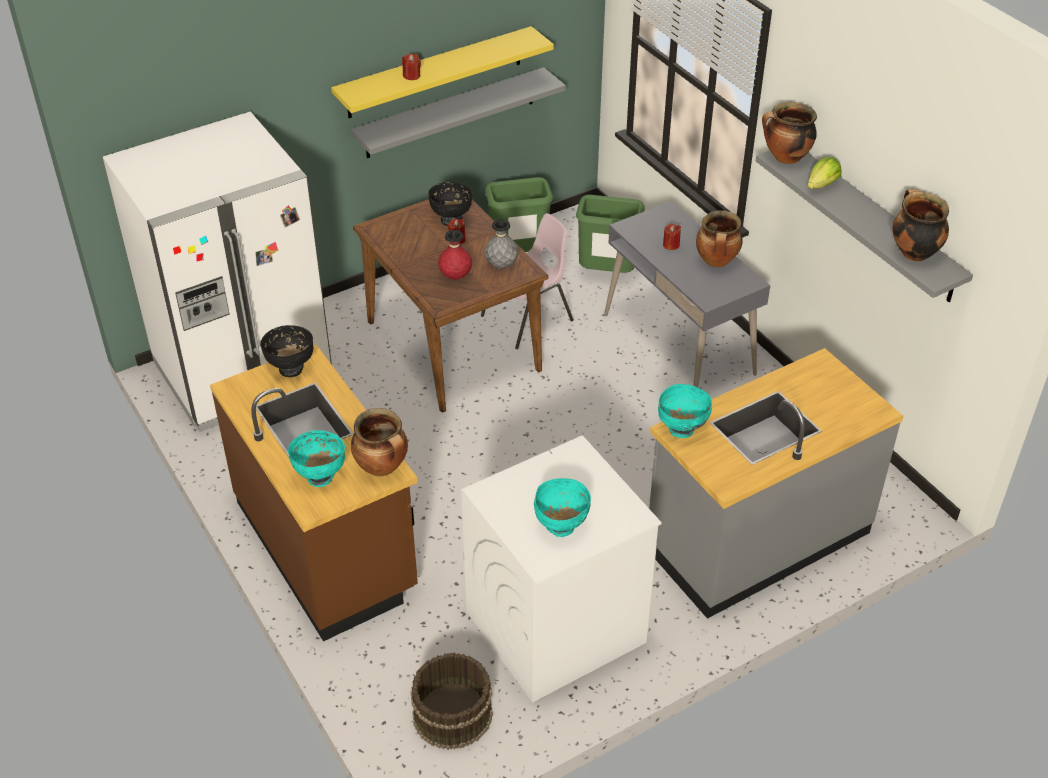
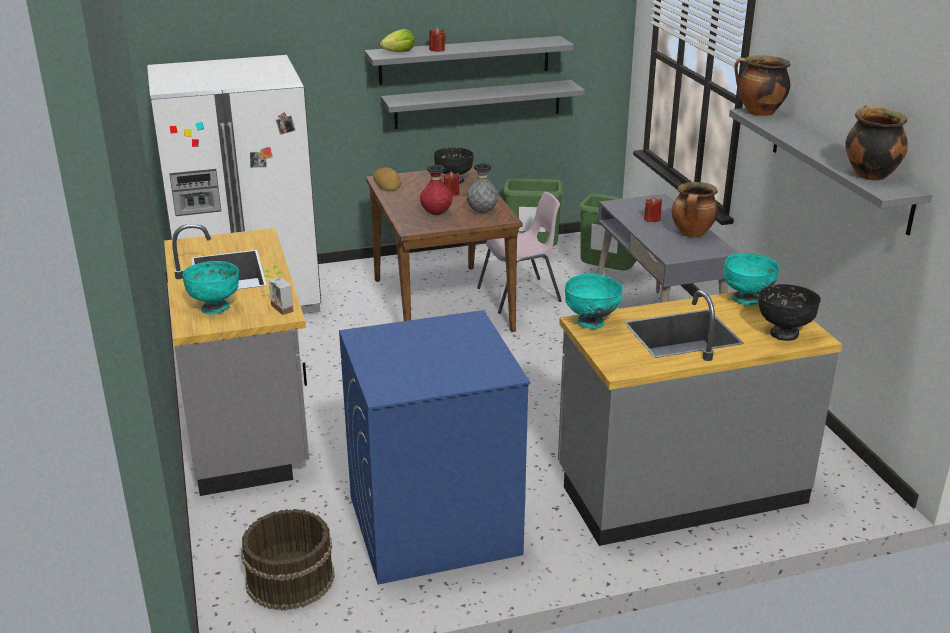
camera: 15 degrees right, 15 degrees down
(291, 368) = (241, 239): black bowl -> black bowl (784, 333)
(327, 547) = (247, 425): brown counter -> grey counter
(383, 234) = (388, 184): none -> bread
(383, 467) = (277, 310): cooking pot -> potted plant
(435, 72) = (464, 60): yellow shelf -> grey shelf
(555, 628) = (432, 525): white washing machine -> blue washing machine
(561, 527) = (421, 370): turquoise bowl -> turquoise bowl (746, 300)
(822, 185) = (788, 129): lettuce -> lettuce (399, 52)

